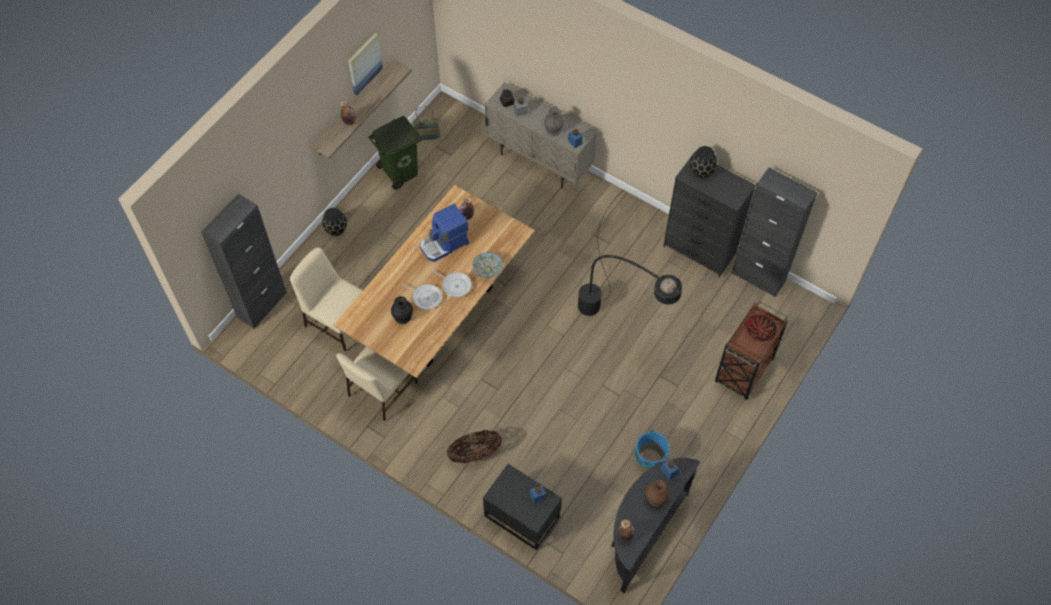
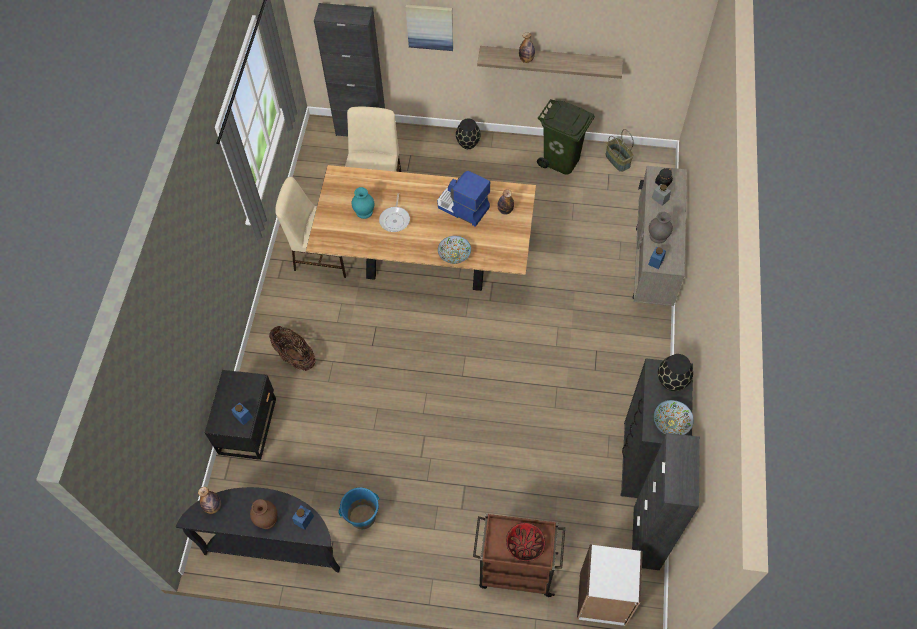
camera: 65 degrees right, 0 degrees up
(364, 63) = (580, 26): picture -> picture (430, 26)
(403, 316) = (364, 212): black vase -> turquoise vase
(455, 285) = (422, 236): frying pan -> none
(618, 313) = (516, 414): black floor lamp -> none
(733, 187) = (671, 423): none -> bowl
(790, 326) = (602, 599): none -> white bookcase

